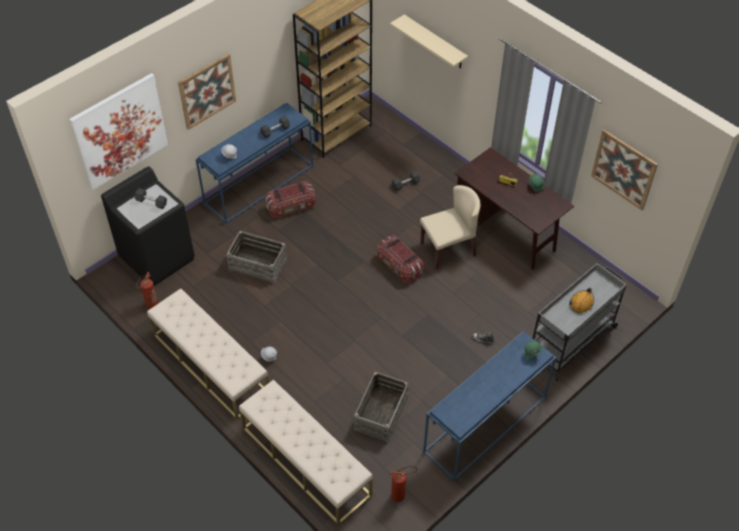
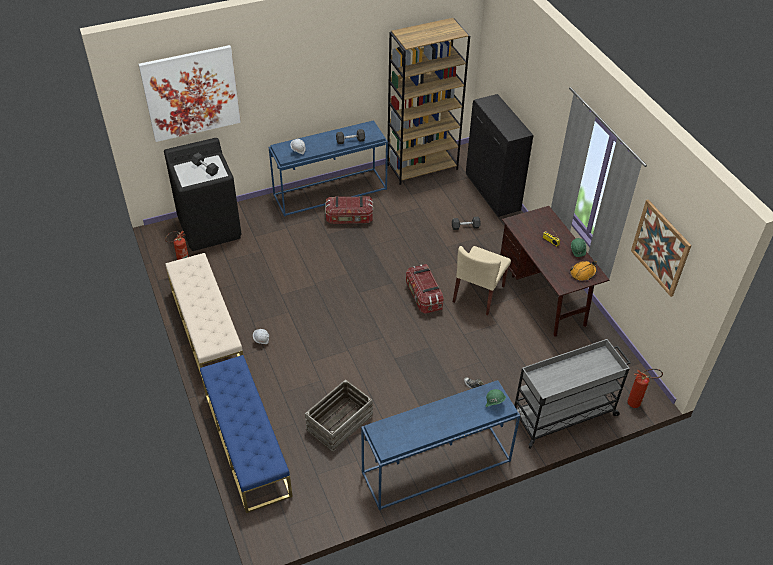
camera: 20 degrees right, 5 degrees down
(207, 91) = (288, 82): picture -> none
(257, 265) = (293, 258): crate -> none
(305, 461) = (246, 443): beige bench -> blue bench
(401, 495) = (320, 506): fire extinguisher -> fire extinguisher (637, 403)
(415, 142) = (492, 193): none -> black cabinet
(435, 42) = (522, 91): beige shelf -> none
(448, 249) = (478, 294): beige chair -> beige chair turned 120 degrees clockwise
(581, 303) = (574, 373): orange hard hat -> orange hard hat (583, 273)

